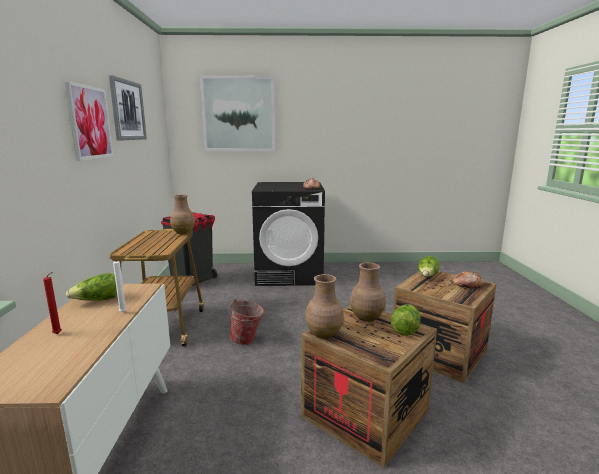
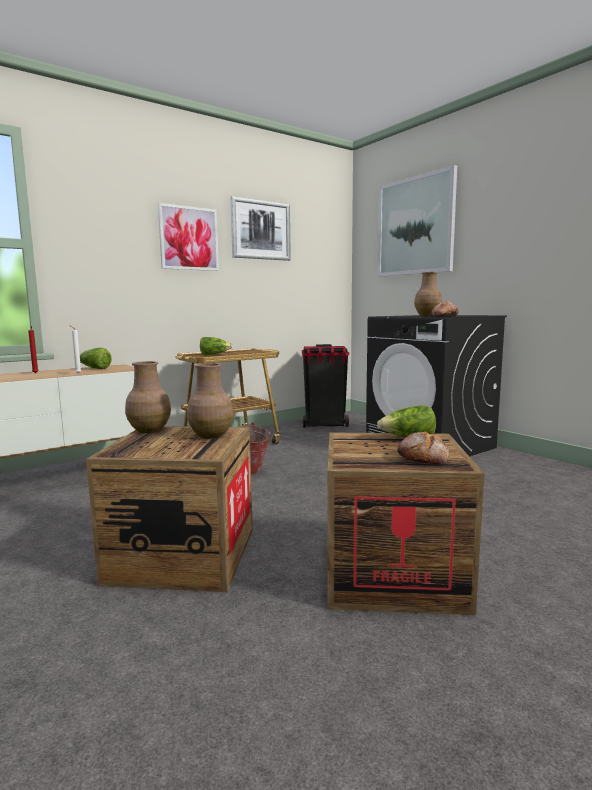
camera: 55 degrees right, 5 degrees down
(183, 232) = (266, 351): brown vase -> brown vase (428, 315)
(405, 328) = (200, 450): lettuce -> lettuce (214, 355)

